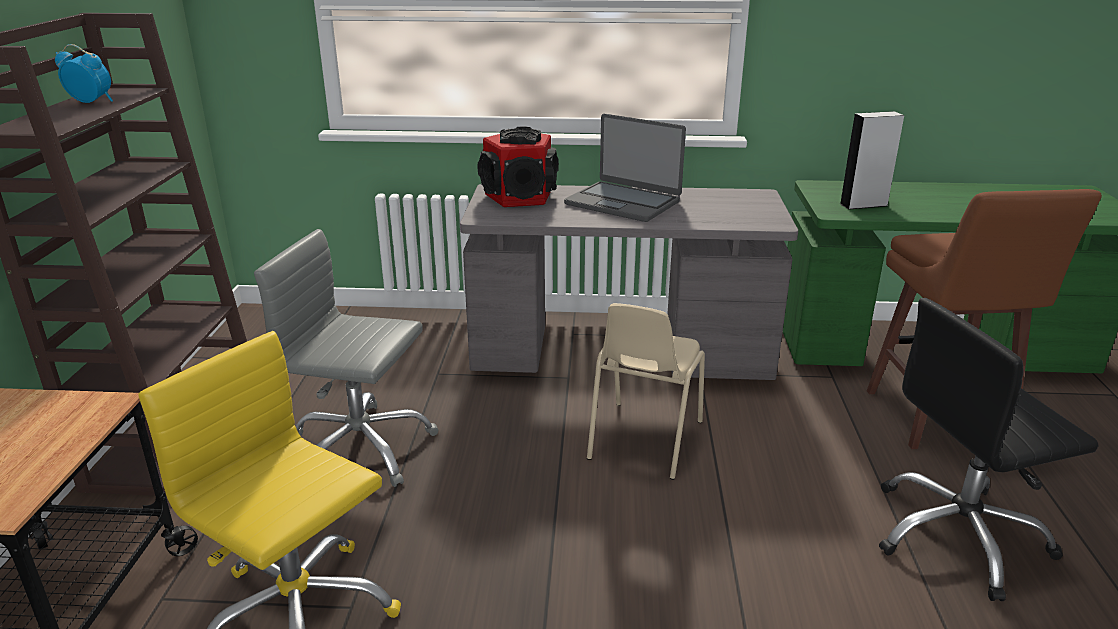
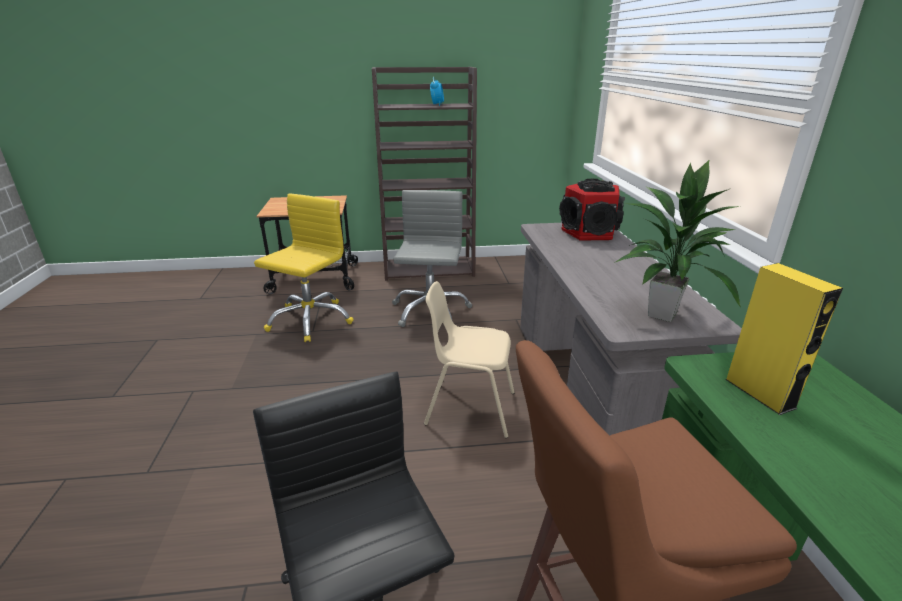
camera: 80 degrees right, 0 degrees up
(623, 203) = (612, 264): laptop -> none
(746, 207) = (661, 315): none -> potted plant
(863, 205) = (759, 393): grey speaker -> yellow speaker

